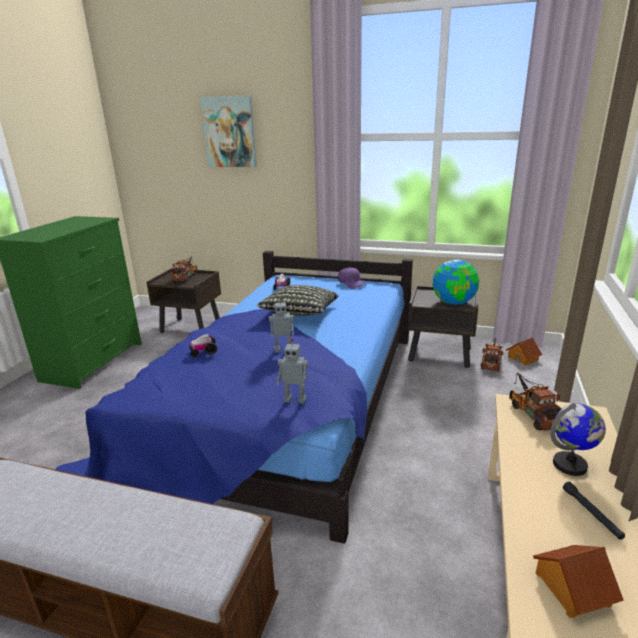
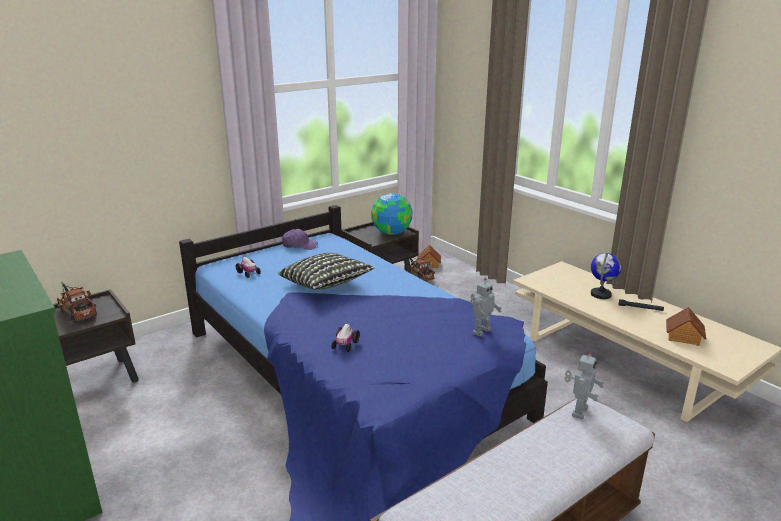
camera: 55 degrees left, 0 degrees up
(229, 132) = (92, 98): picture -> none
(283, 349) = (391, 311): toy robot -> toy robot (578, 411)
(532, 413) = (546, 280): toy truck -> none

